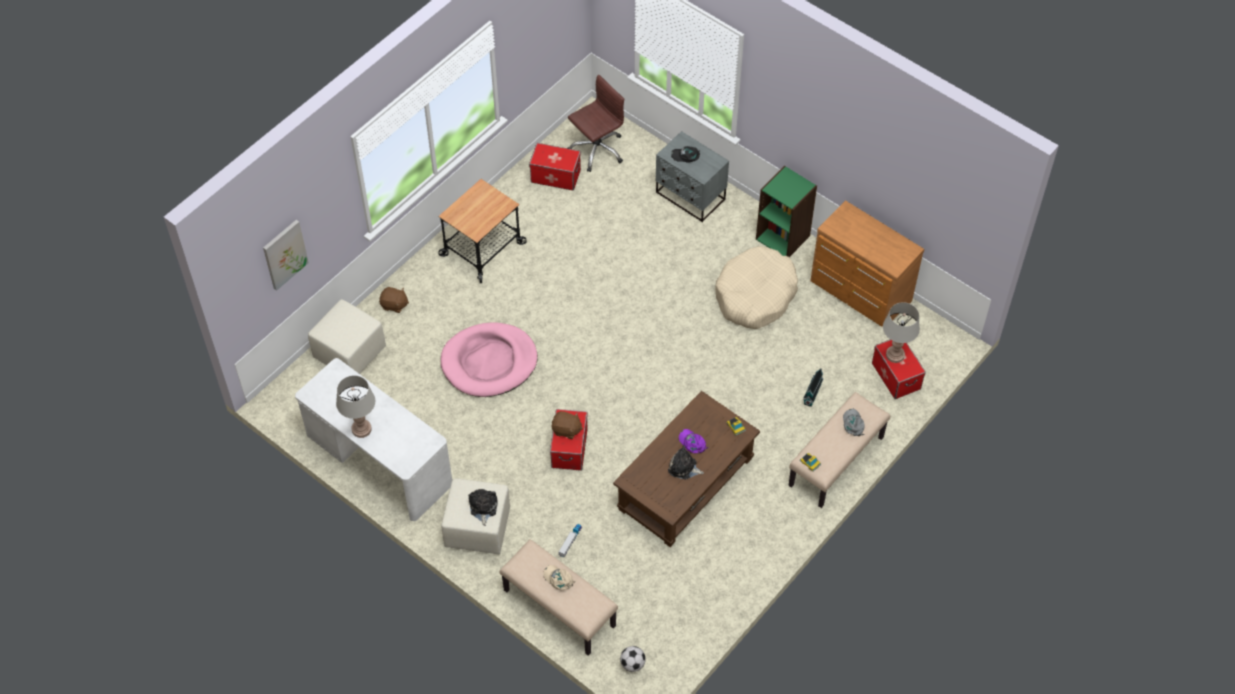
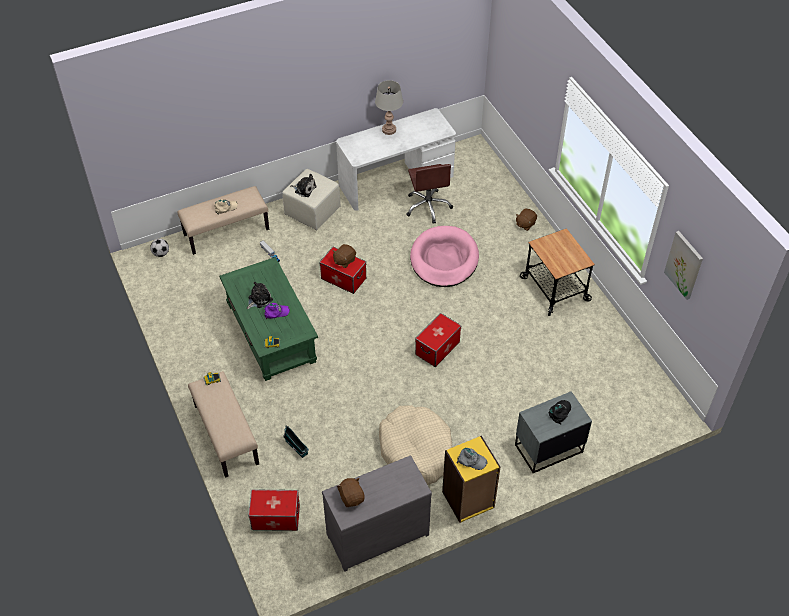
camera: 115 degrees right, 5 degrees down
(284, 254) = (519, 78): picture -> picture (684, 265)
(350, 352) = (494, 190): beige ottoman -> none
(556, 176) = (614, 361): storage box -> storage box (437, 348)
(596, 149) = (633, 400): brown office chair -> brown office chair (428, 206)
(685, 484) = (271, 332): brown coffee table -> green coffee table
(783, 237) = (468, 500): green bookcase -> yellow bookcase
(853, 424) = (225, 423): grey cap -> grey cap (471, 460)
(860, 293) = (376, 532): brown dresser -> grey dresser
(888, 253) = (351, 497): none -> brown plush toy
(895, 355) = (279, 500): grey table lamp -> none

